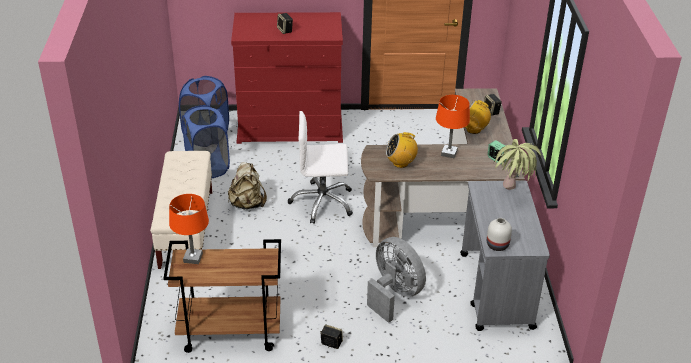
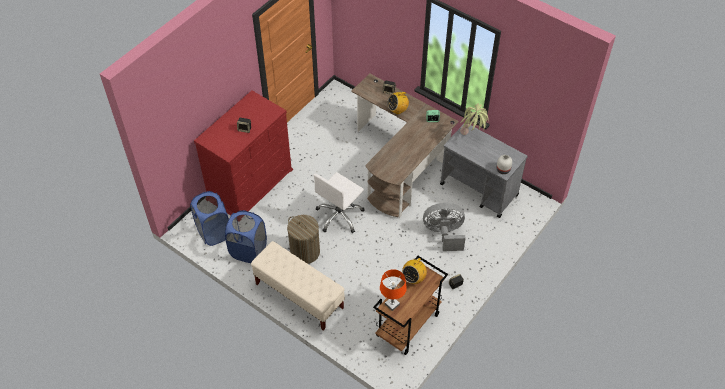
camera: 50 degrees left, 15 degrees up
(247, 204) = (305, 252): beige backpack -> laundry basket
(401, 163) = (396, 161): radio -> radio (413, 278)
(449, 153) = (408, 135): orange table lamp -> none

